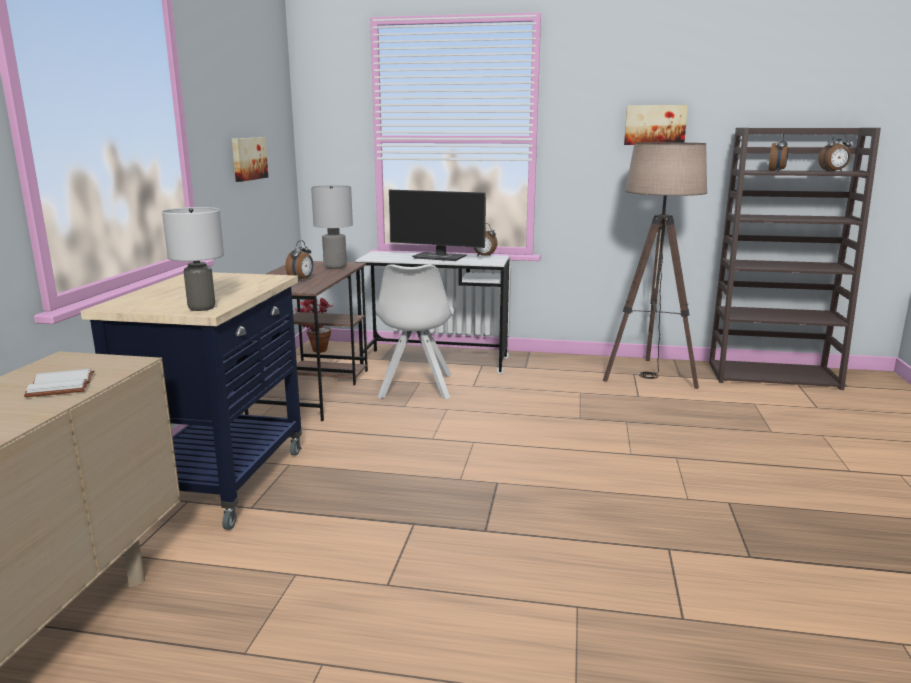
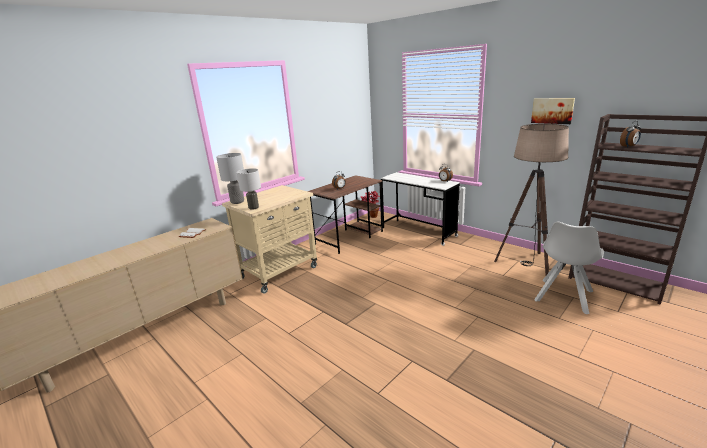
camera: 35 degrees right, 5 degrees up
(220, 481) = (279, 272): blue cart -> beige cart
(248, 158) = (334, 129): picture -> none
(335, 268) = (364, 182): grey table lamp -> grey table lamp (237, 202)
(415, 387) = (394, 245): white chair -> white chair (563, 296)
(440, 257) = (421, 180): monitor -> none
(833, 171) = (677, 149): alarm clock -> none

